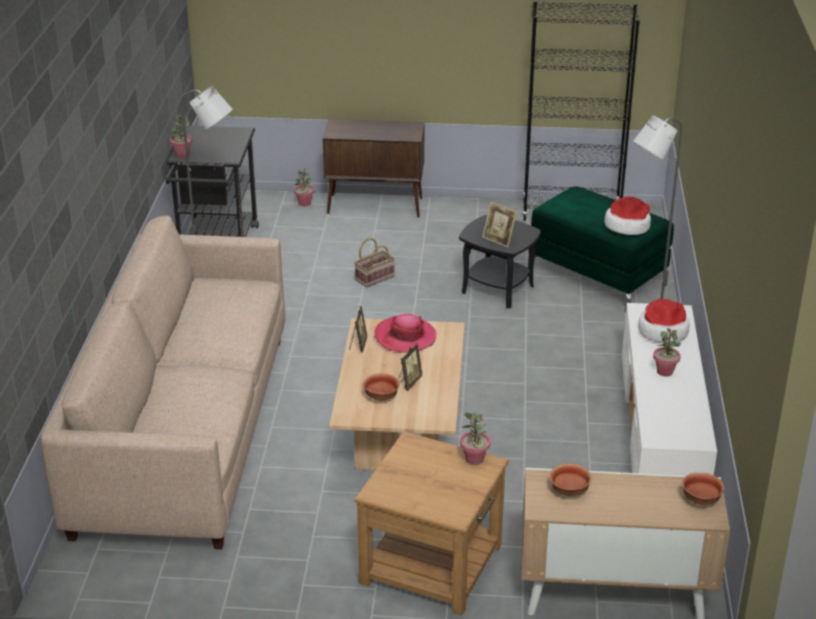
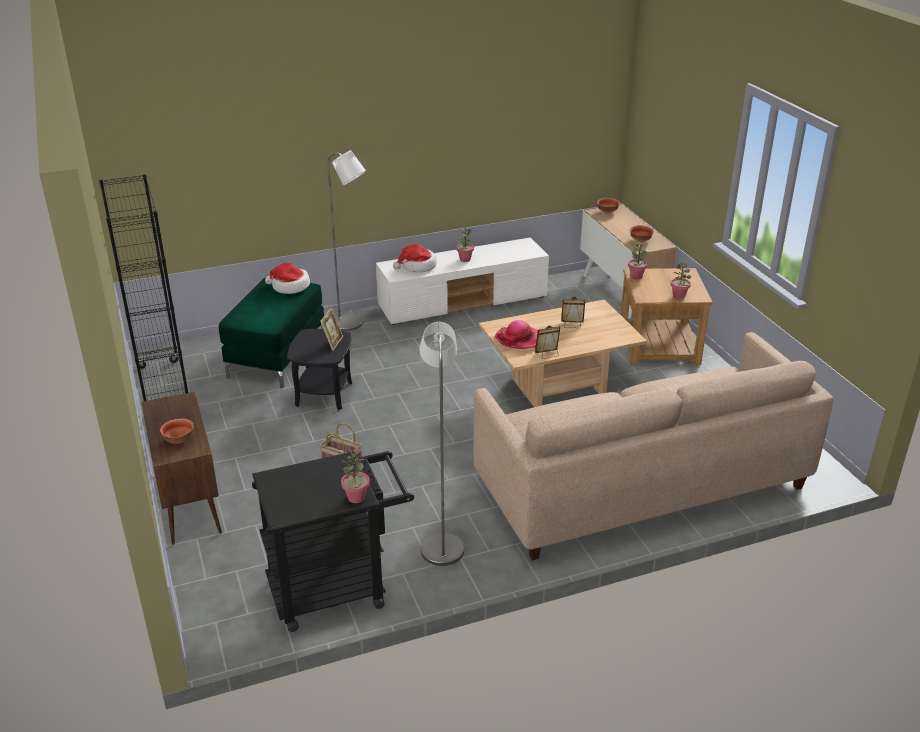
camera: 115 degrees left, 0 degrees up
(304, 203) = (202, 559): potted plant -> potted plant (679, 296)
(381, 397) = (598, 330): bowl -> bowl (178, 440)

